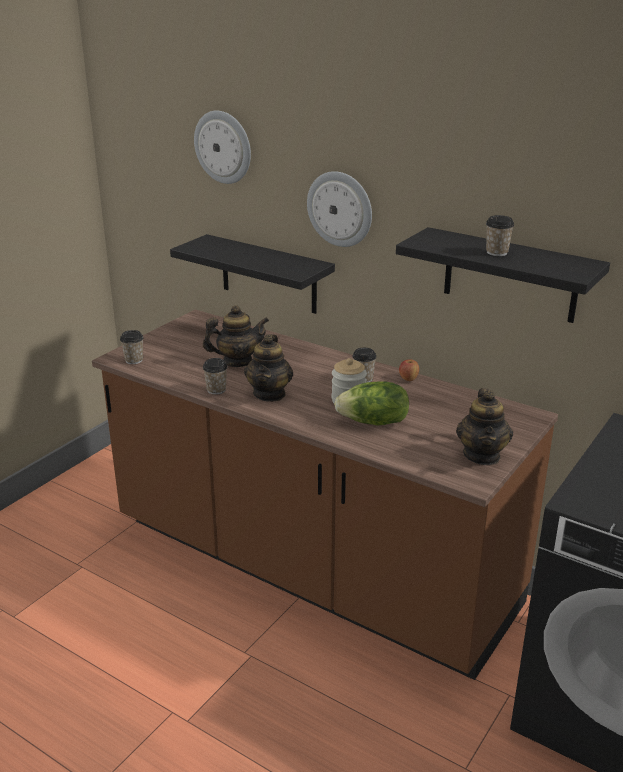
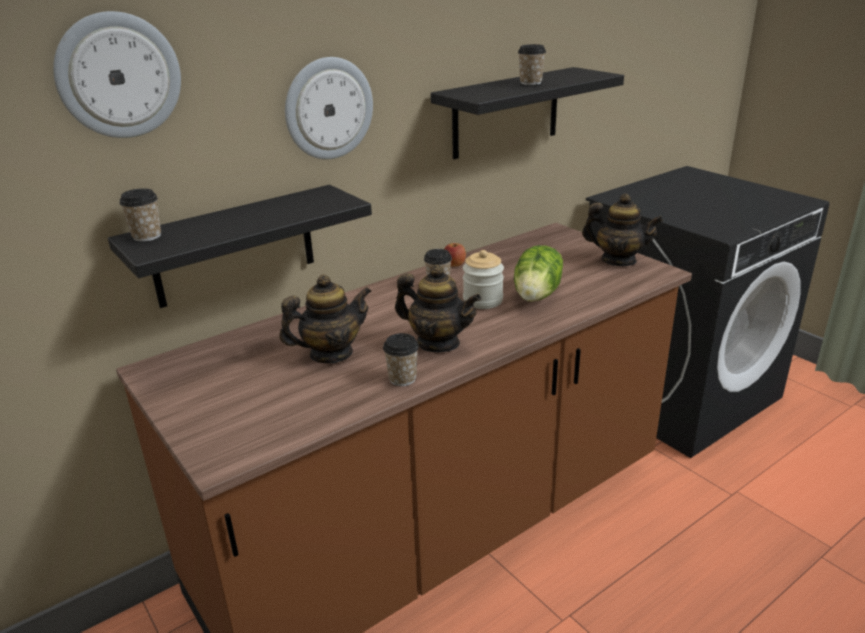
camera: 70 degrees left, 0 degrees up
(134, 360) = (246, 442): cup -> cup (147, 236)
(237, 361) = (330, 354): teapot -> teapot turned 60 degrees clockwise

